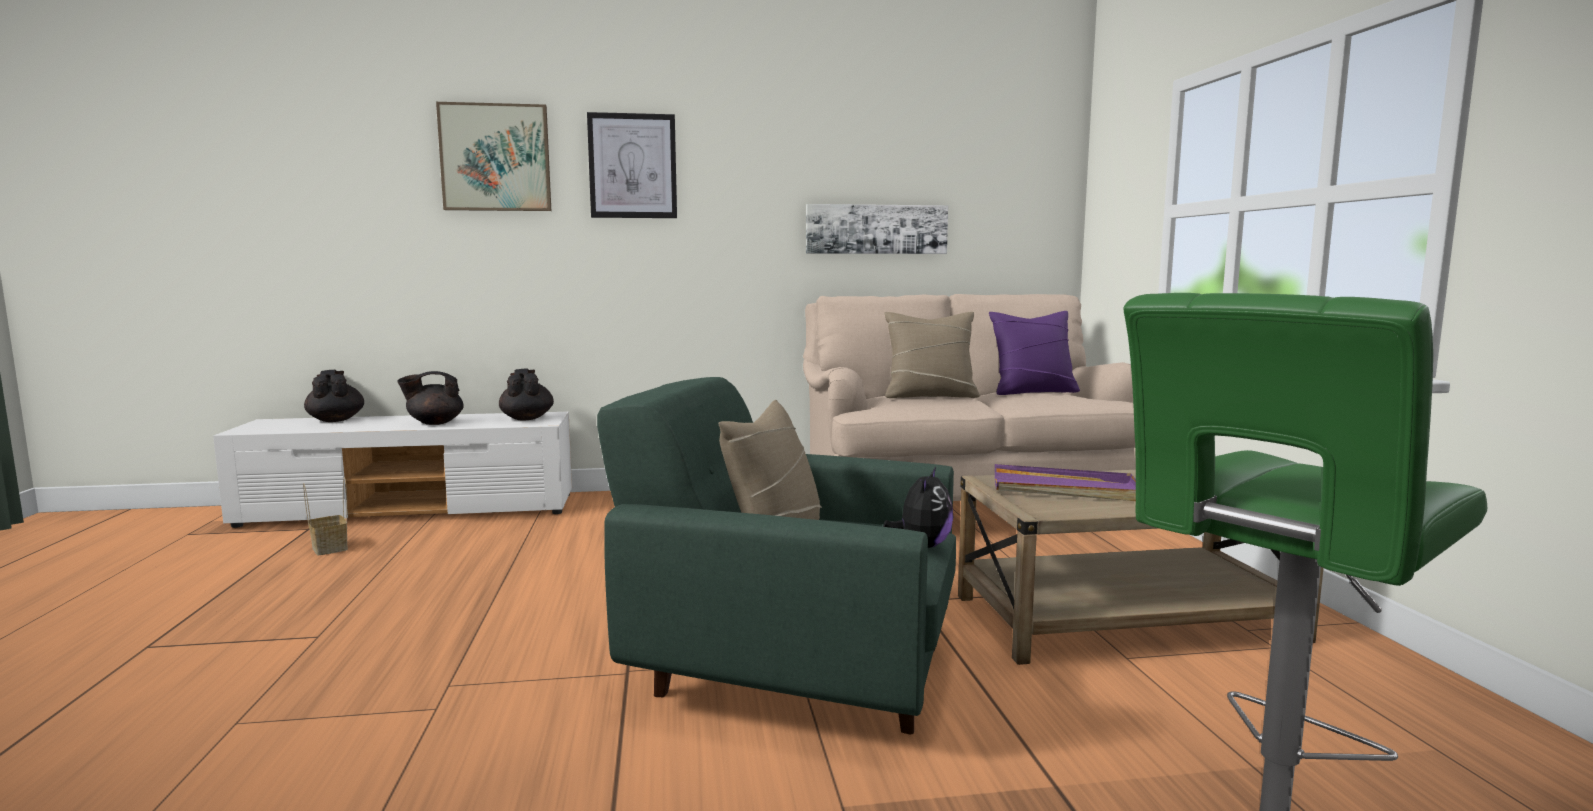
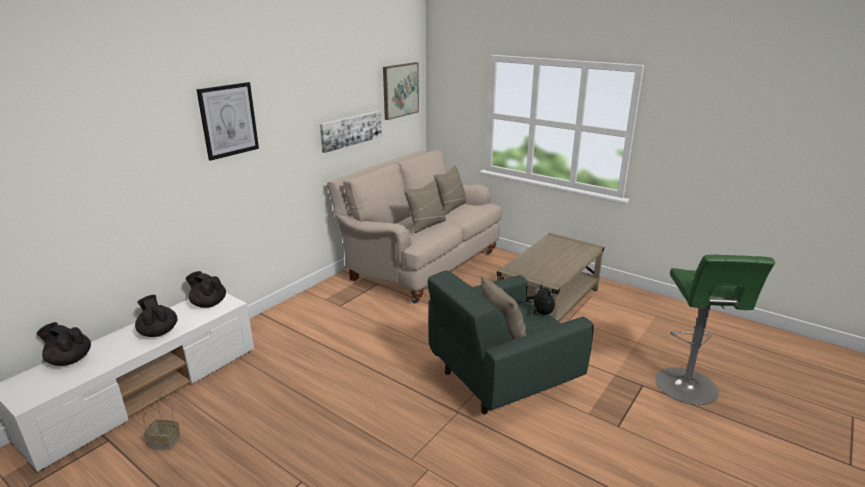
camera: 45 degrees left, 15 degrees up
(434, 423) = (158, 332): black teapot -> black teapot turned 120 degrees clockwise
(495, 158) = (139, 133): picture -> picture (400, 90)
(1032, 392) = (451, 207): purple pillow -> beige pillow
(1065, 489) = (538, 266): purple tray -> none

